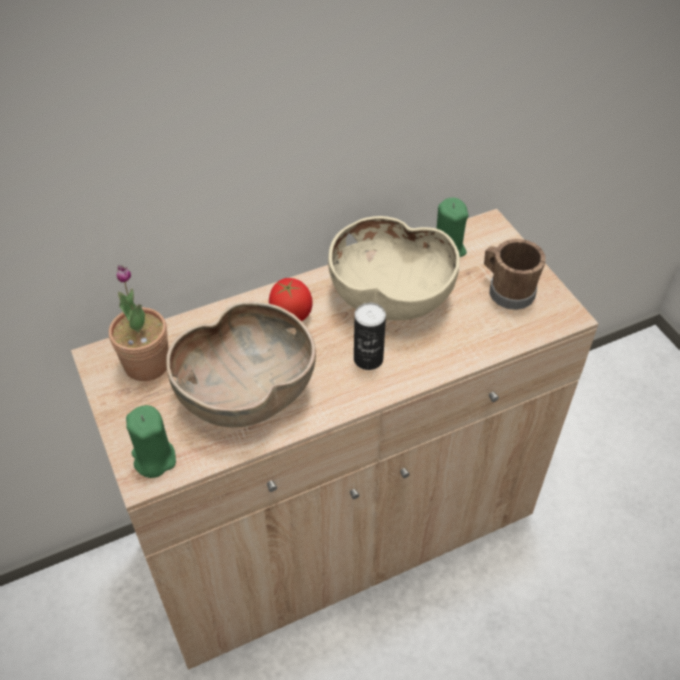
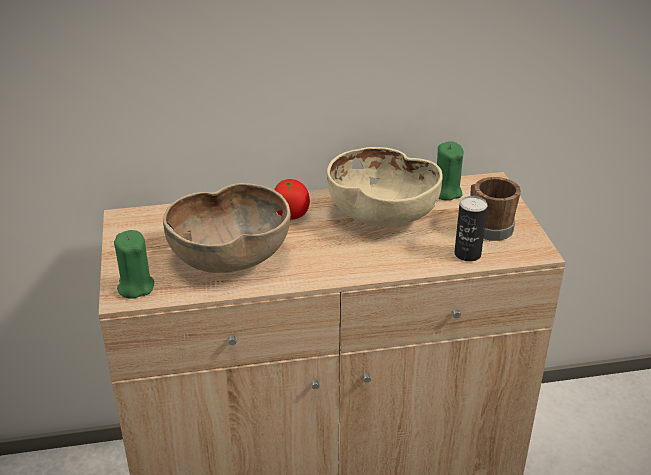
camera: 15 degrees right, 15 degrees down
(147, 364) = (159, 227): potted plant -> none
(368, 359) = (343, 253): can -> can (467, 254)

